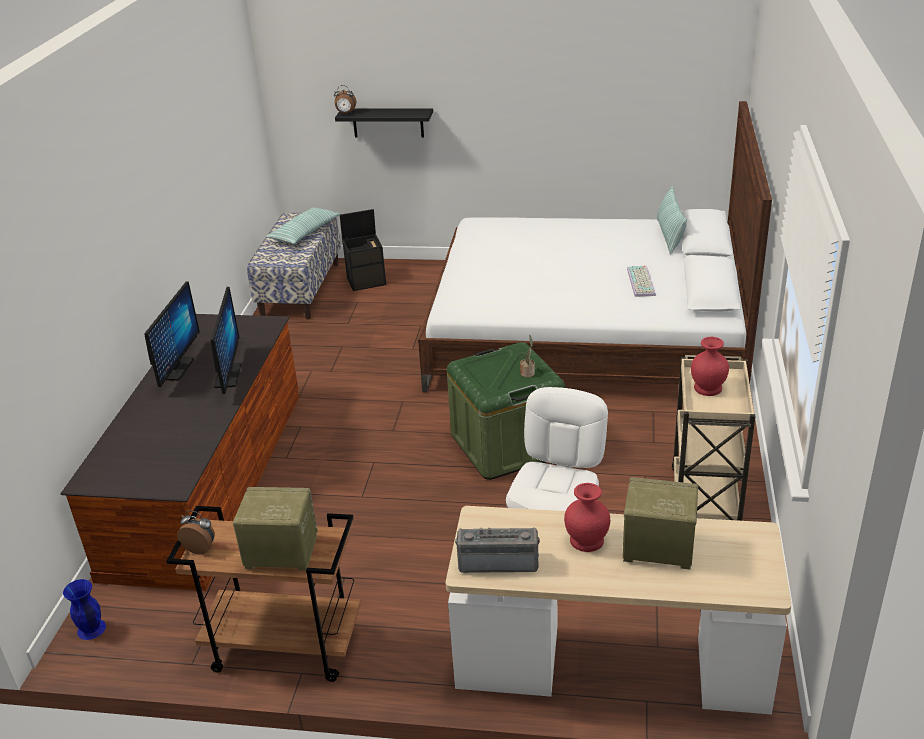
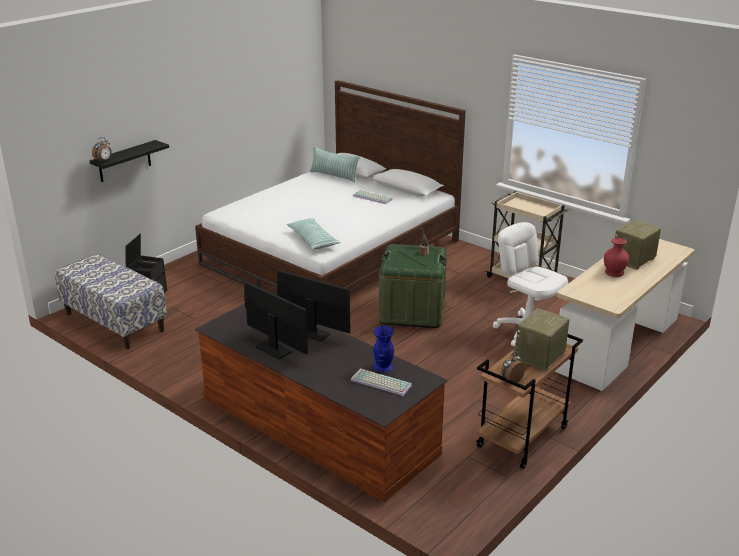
camera: 60 degrees left, 5 degrees down
(91, 629) = (436, 513): blue vase -> blue vase (383, 366)
(147, 457) = (379, 383): none -> keyboard
(304, 233) = (108, 271): pillow -> pillow (313, 240)
(498, 561) = (611, 296): radio -> none
(707, 388) = (523, 208): red vase -> none

